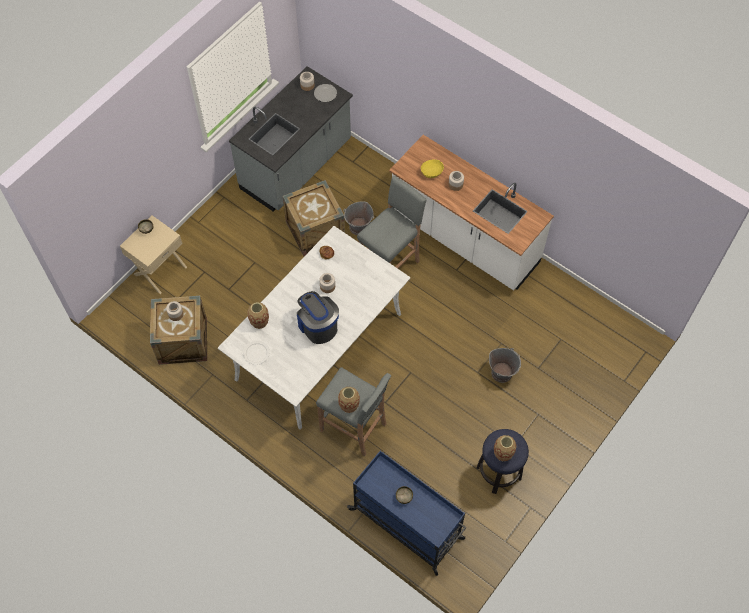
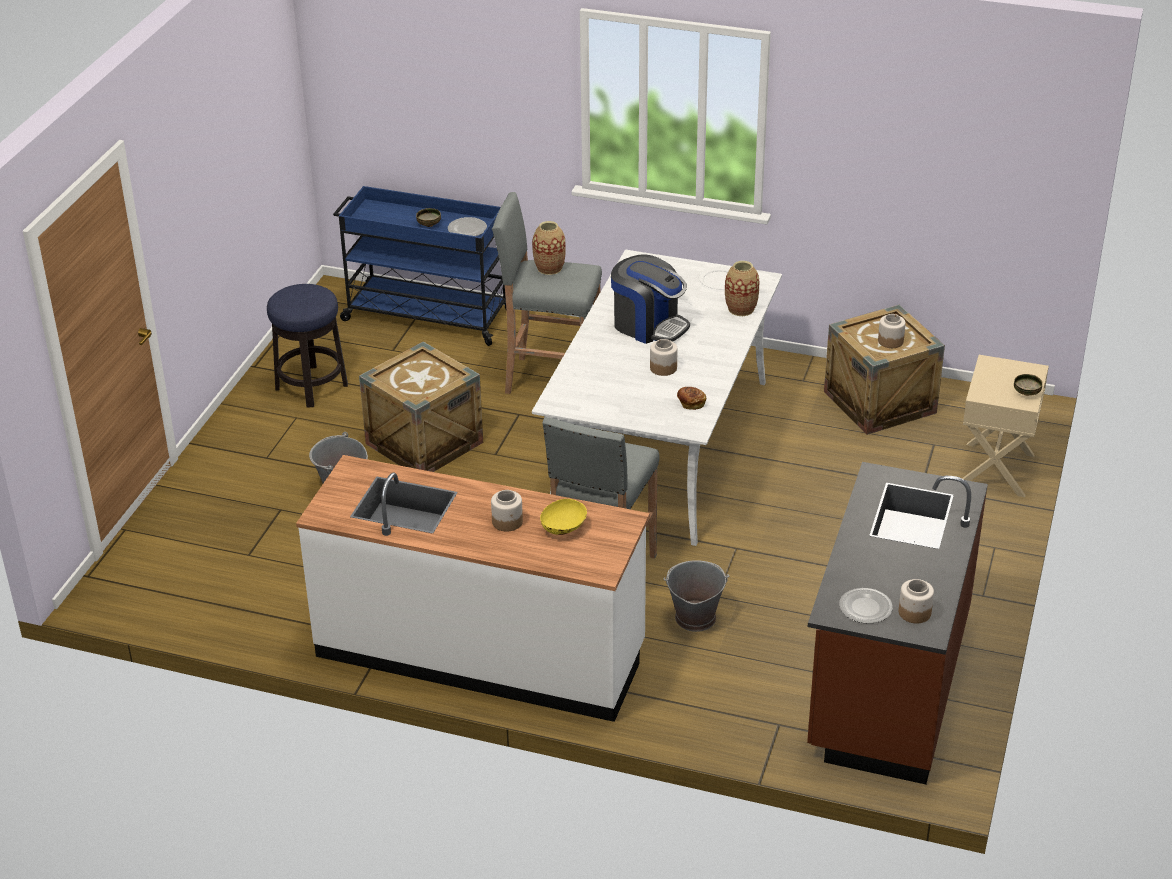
camera: 160 degrees right, 25 degrees down
(296, 166) = (886, 684): grey counter -> brown counter
(315, 230) = (773, 591): crate -> crate (424, 443)
(381, 481) = (467, 229): none -> plate
(503, 453) = (304, 293): vase -> none

